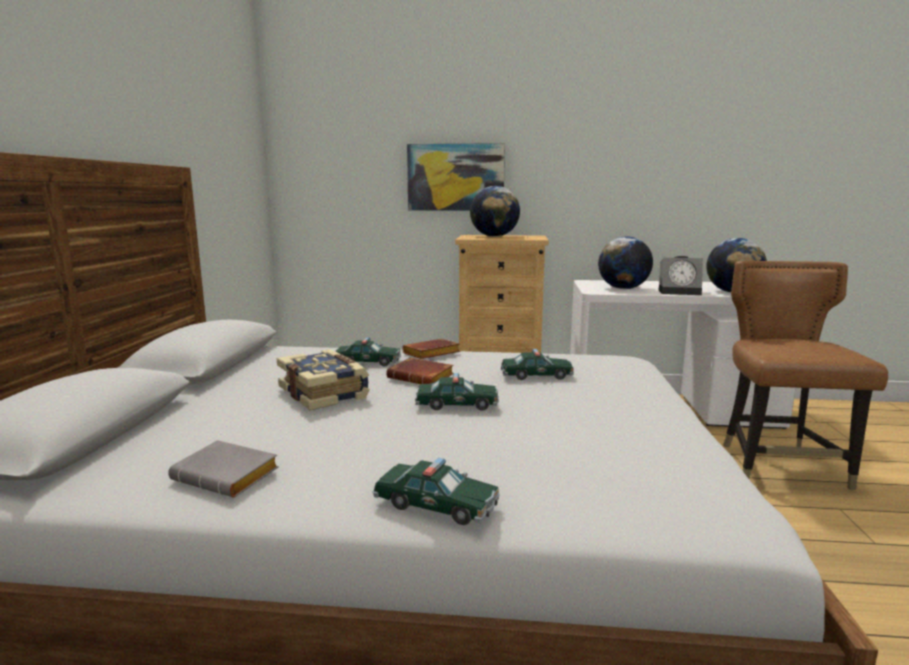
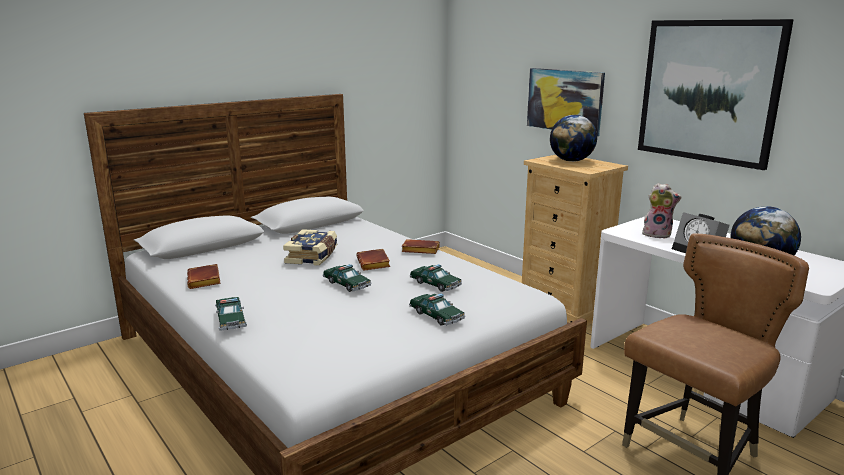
camera: 45 degrees right, 5 degrees up
(229, 476) = (205, 281): grey book -> brown book
(367, 362) = (375, 245): toy car -> toy car (436, 316)
(619, 154) = (708, 91): none -> picture
(623, 288) = (657, 234): globe -> plush toy

